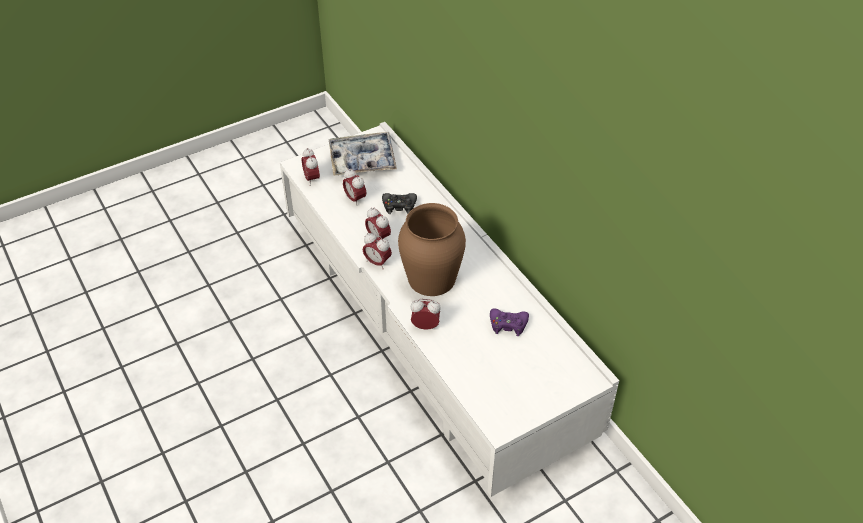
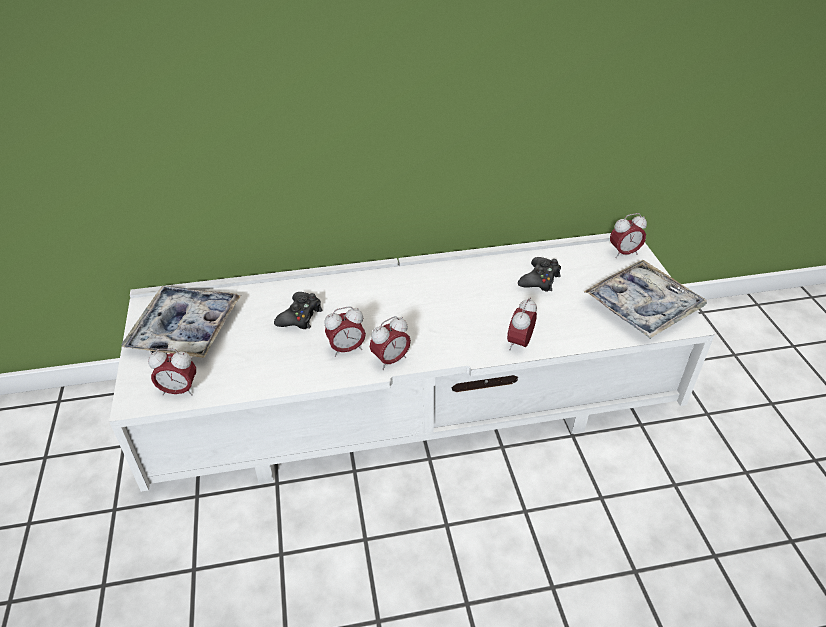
camera: 70 degrees left, 5 degrees down
(355, 199) = (256, 354): alarm clock -> alarm clock (623, 253)
(431, 278) = (442, 319): brown vase -> none
(507, 396) = (642, 306): none -> tray
(508, 325) = (540, 280): purple game controller -> black game controller

